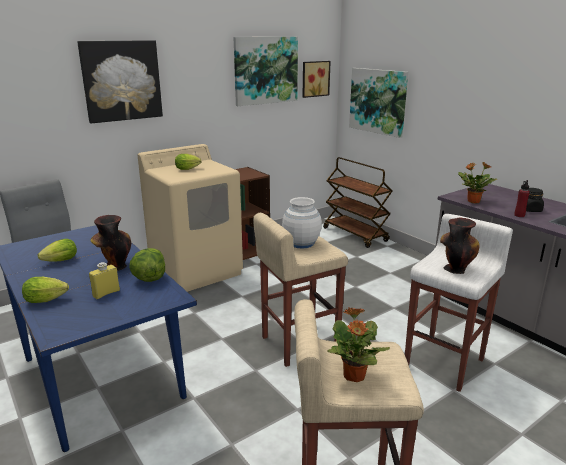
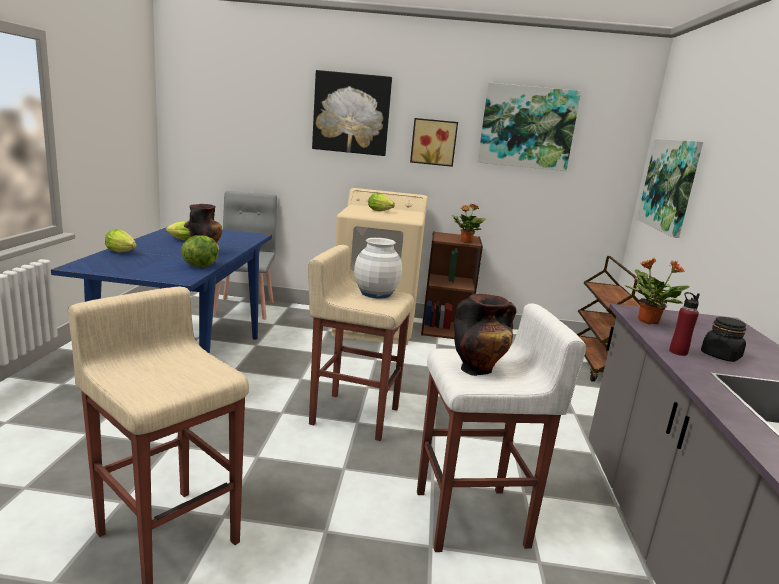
camera: 40 degrees right, 5 degrees down
(106, 293) = (156, 262): yellow bottle -> none
(314, 78) = (603, 149): picture -> picture (433, 142)
(354, 376) = (147, 371): potted plant -> potted plant (465, 241)

